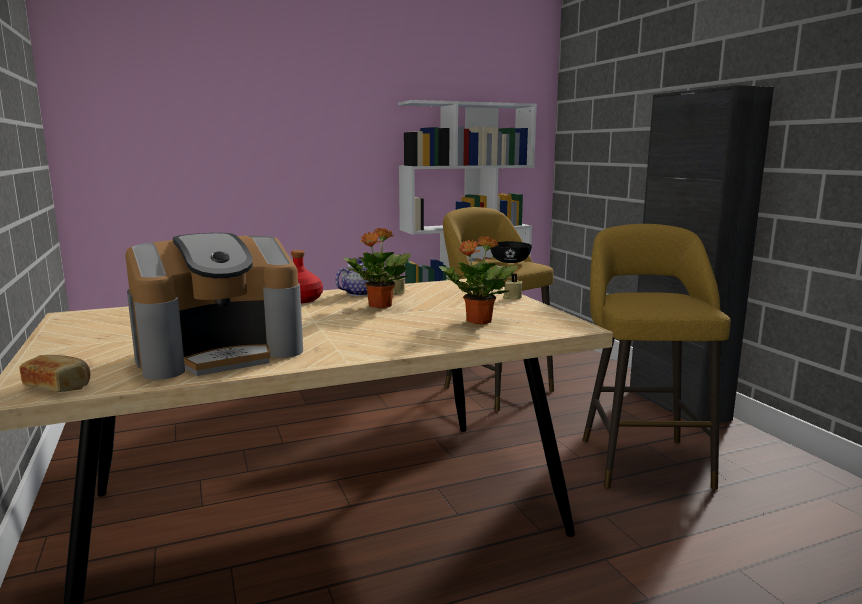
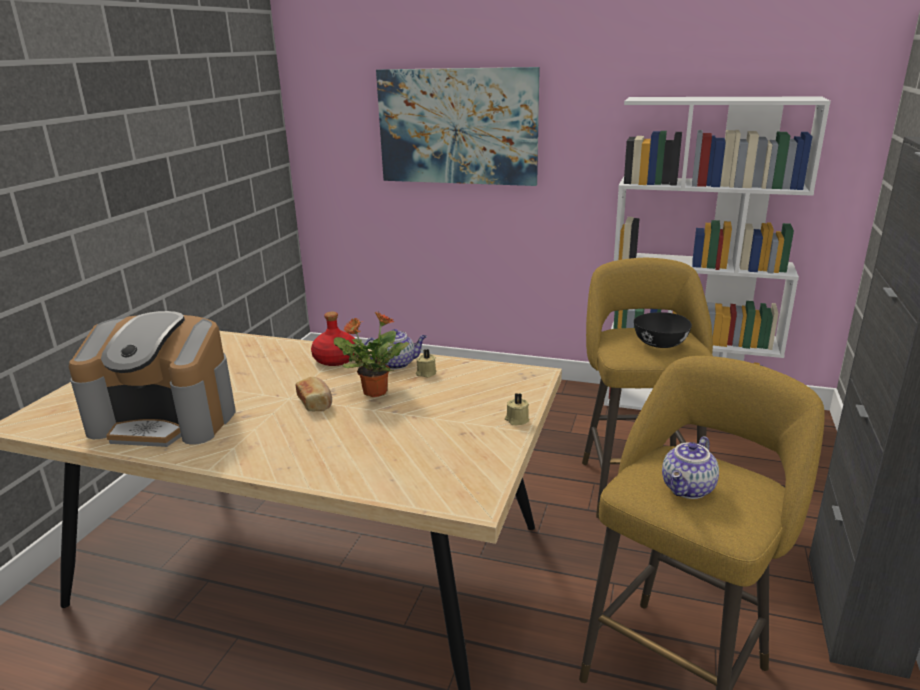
camera: 40 degrees right, 10 degrees up
(59, 386) = (43, 422): bread -> bread (316, 403)
(252, 125) = (457, 126): none -> picture
(478, 321) = (404, 451): potted plant -> none
(659, 301) = (689, 489): none -> teapot

